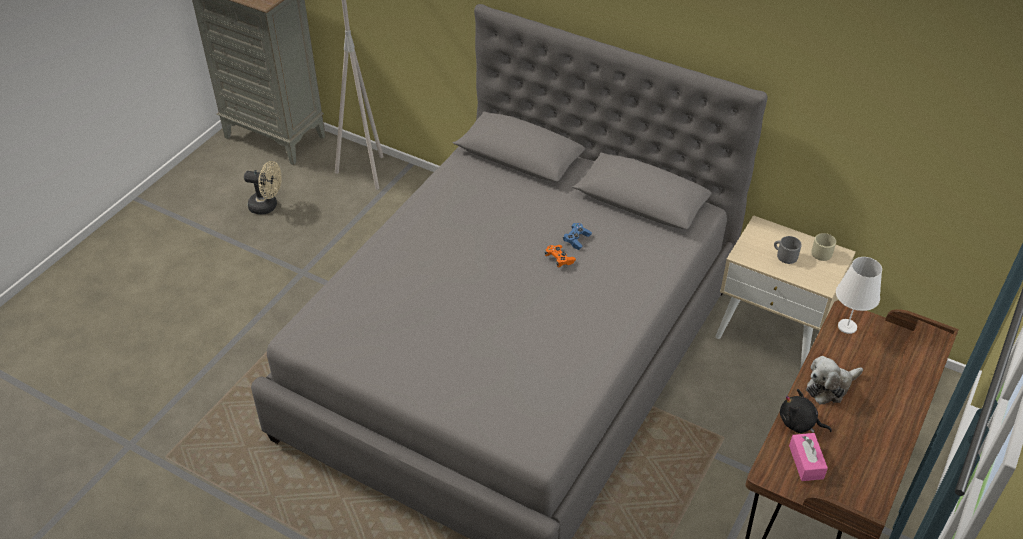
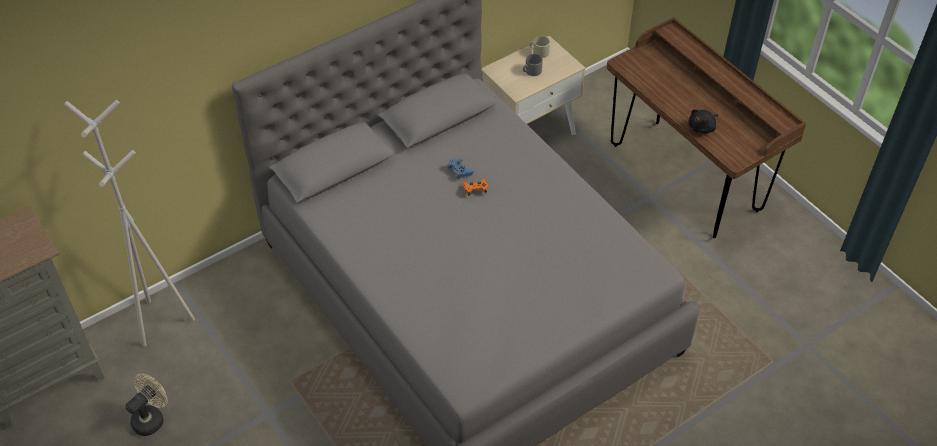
camera: 65 degrees left, 5 degrees up
(806, 462) = (734, 139): pink tissue box -> none
(830, 387) = (680, 100): plush toy -> none
(847, 326) = (633, 67): white table lamp -> none

